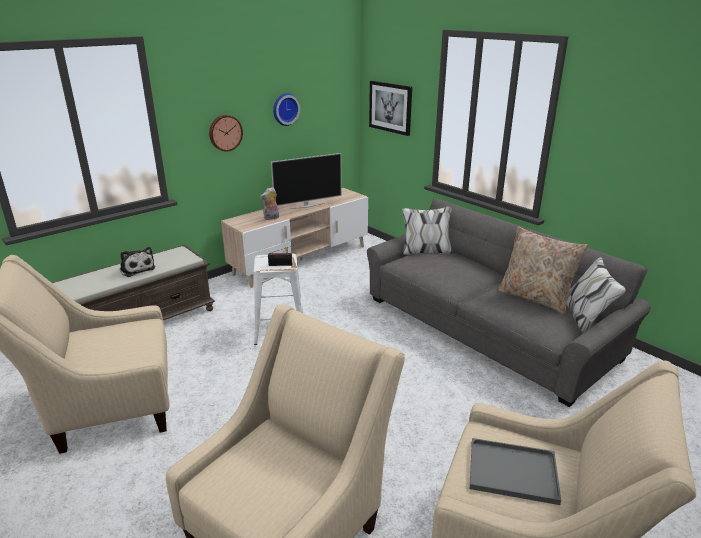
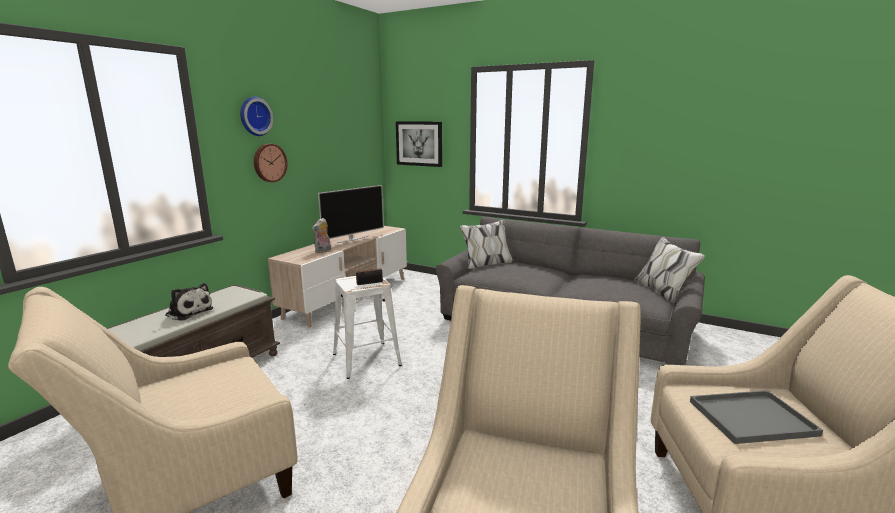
camera: 20 degrees left, 10 degrees down
(285, 109) = (323, 143): wall clock -> wall clock (254, 116)
(535, 298) = (614, 283): beige pillow -> none

